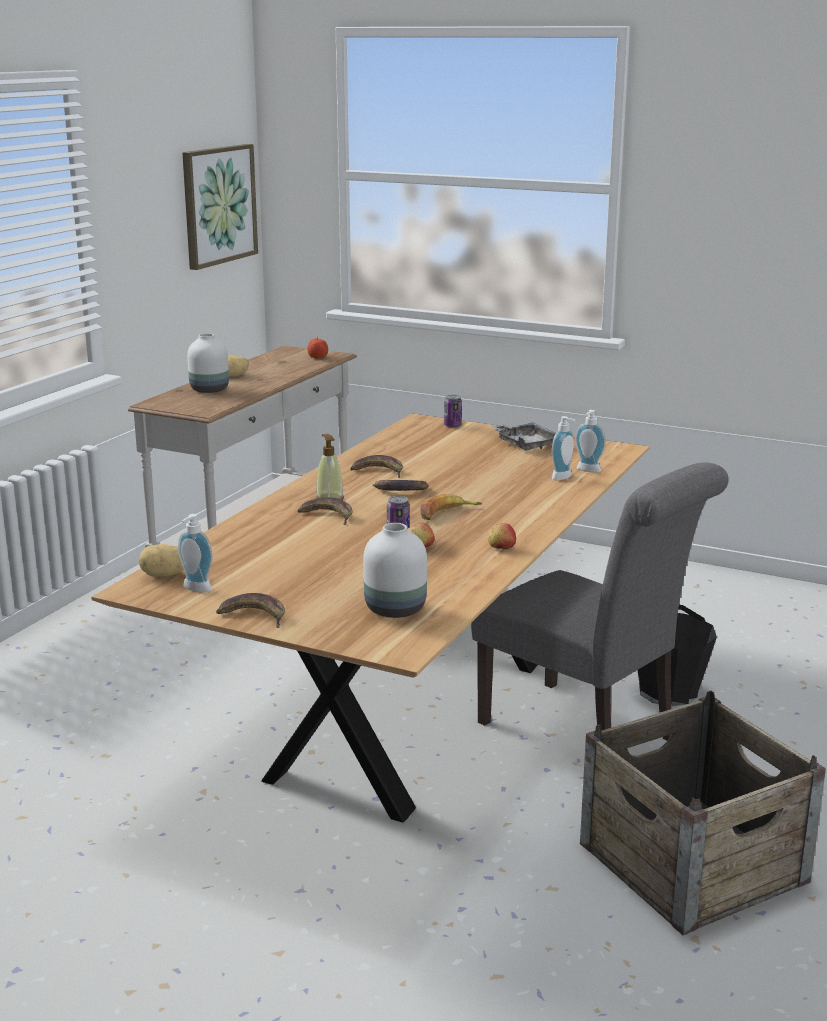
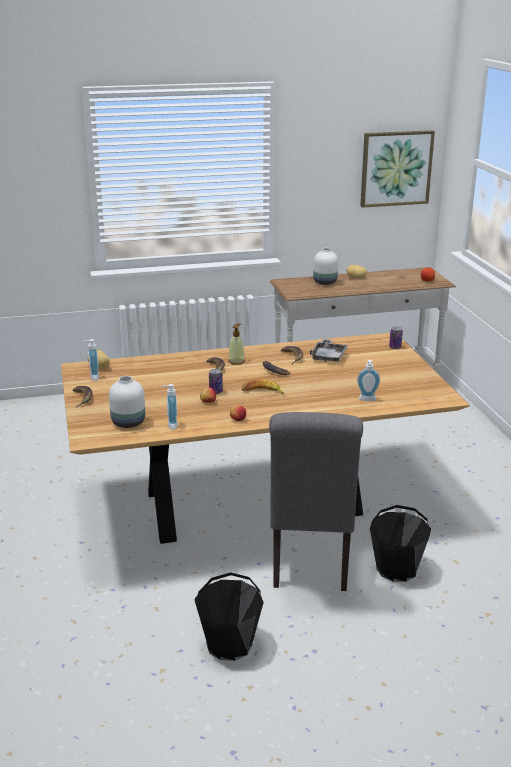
camera: 50 degrees right, 5 degrees up
(525, 444) = (402, 373): grey tray -> grey tray (328, 356)
(587, 470) = (391, 402): soap dispenser -> soap dispenser (170, 425)
(692, 861) = (229, 644): crate -> black bucket

